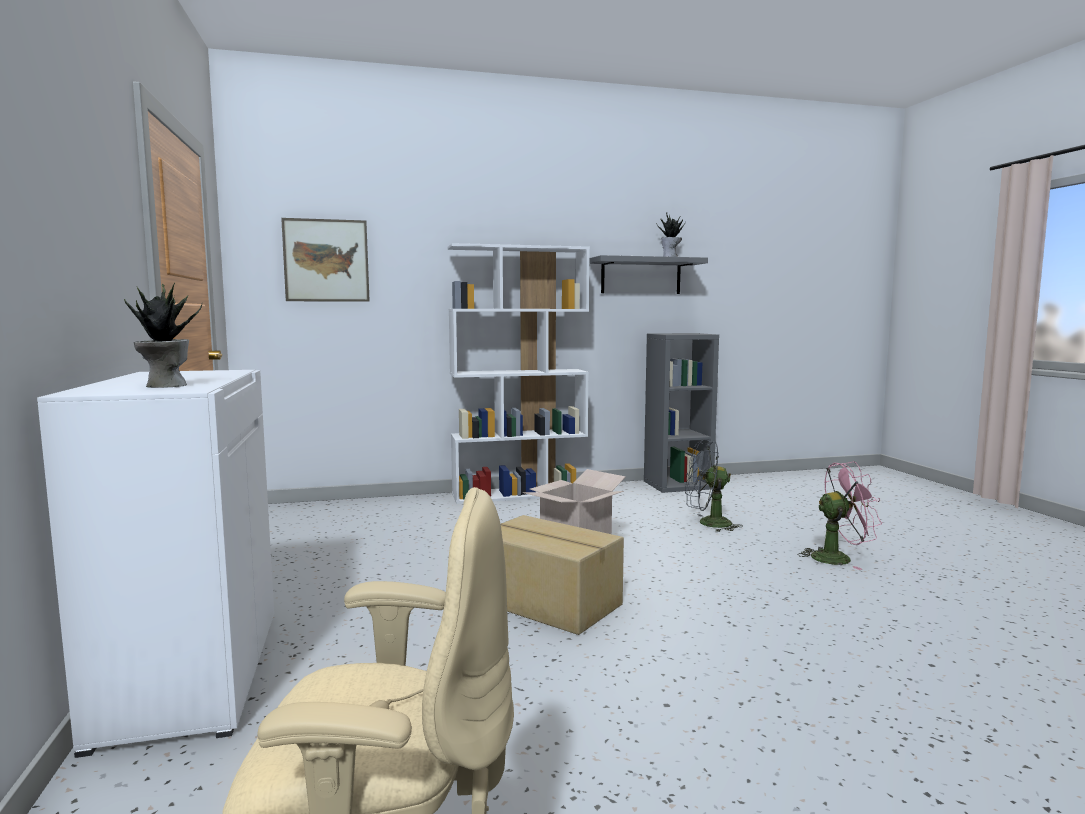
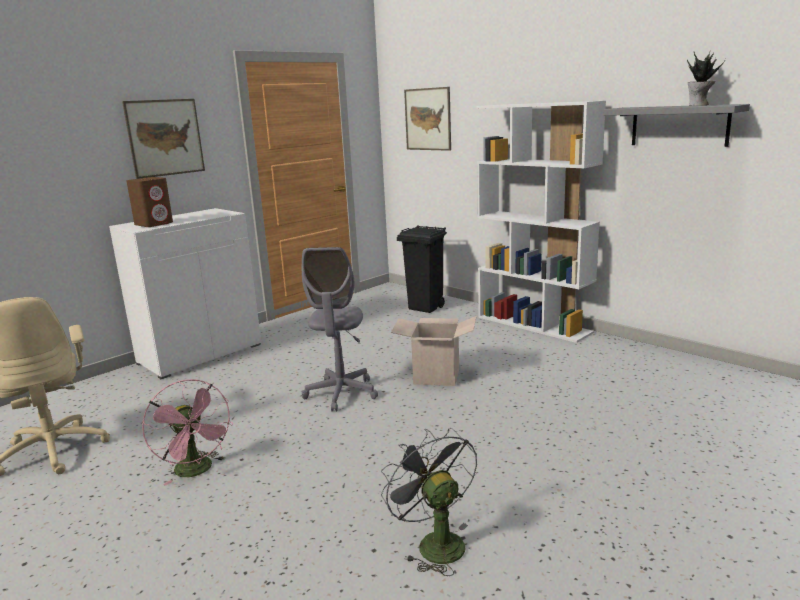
camera: 60 degrees right, 10 degrees up
(86, 210) = (165, 137): none -> picture
(164, 385) = (154, 224): potted plant -> brown speaker
(376, 513) = (426, 308): none -> black trash can
(547, 603) = (341, 393): cardboard box -> grey office chair
(678, 485) = (684, 364): grey bookcase -> none
(707, 524) = (583, 402): grey fan -> grey fan (434, 542)
(838, 558) = (583, 478): pink fan -> pink fan (197, 471)

